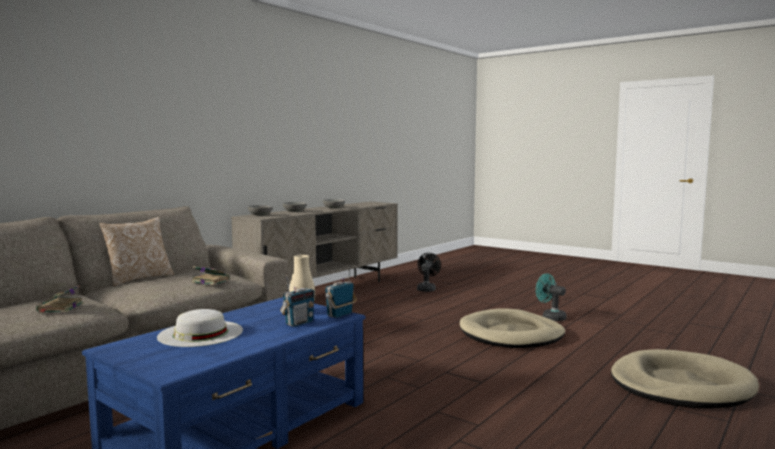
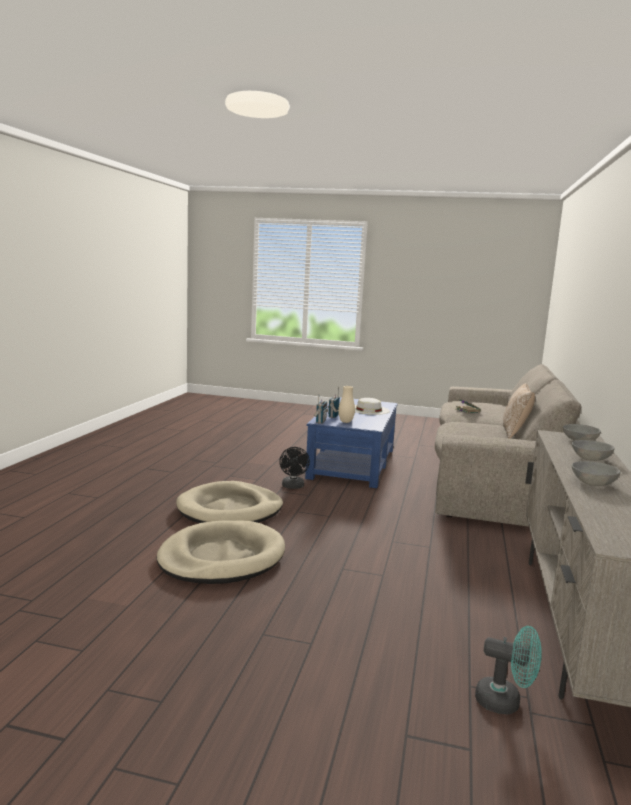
camera: 155 degrees right, 5 degrees up
(210, 281) = (456, 432): book -> none
(427, 289) = (427, 680): black fan -> black fan (293, 487)
(550, 317) = (167, 607): turquoise fan -> turquoise fan (505, 702)
(680, 385) = (74, 515): beige dog bed -> beige dog bed (230, 509)

